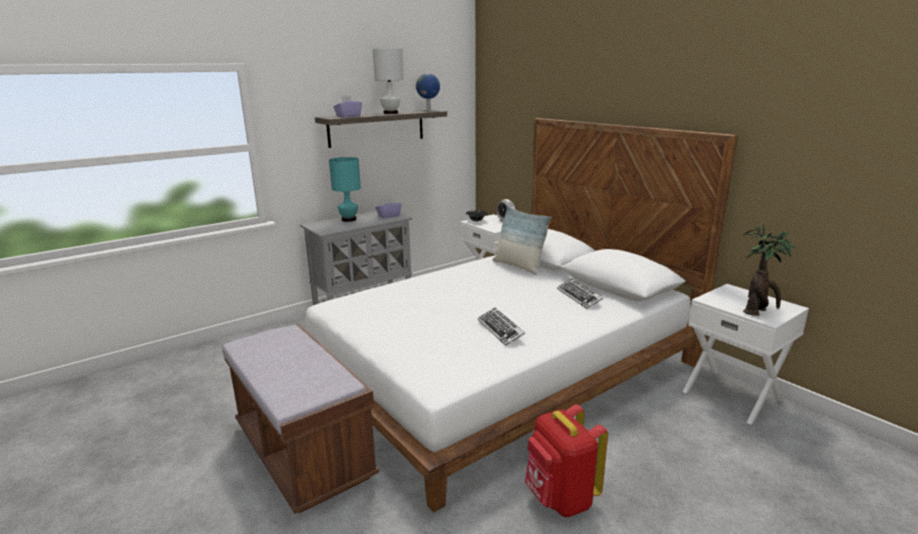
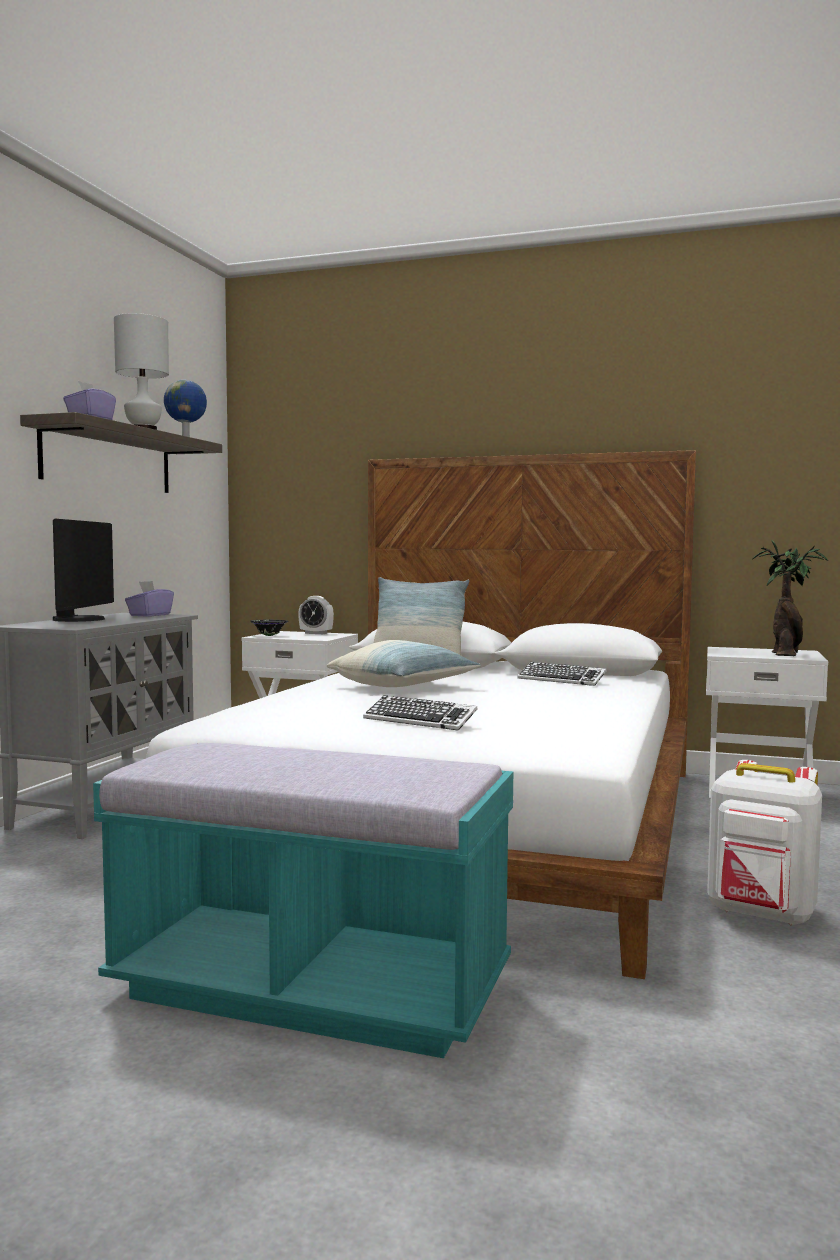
camera: 35 degrees left, 15 degrees down
(303, 453) = (311, 989): brown bench -> turquoise bench
(349, 219) = (81, 619): turquoise table lamp -> monitor
(474, 287) = (403, 687): none -> pillow
(500, 330) = (541, 708): keyboard -> keyboard (419, 721)
(560, 499) = (761, 914): red backpack -> white backpack

